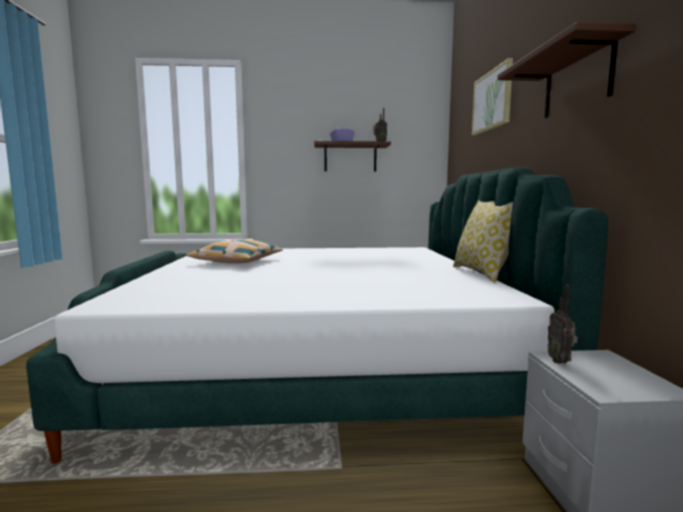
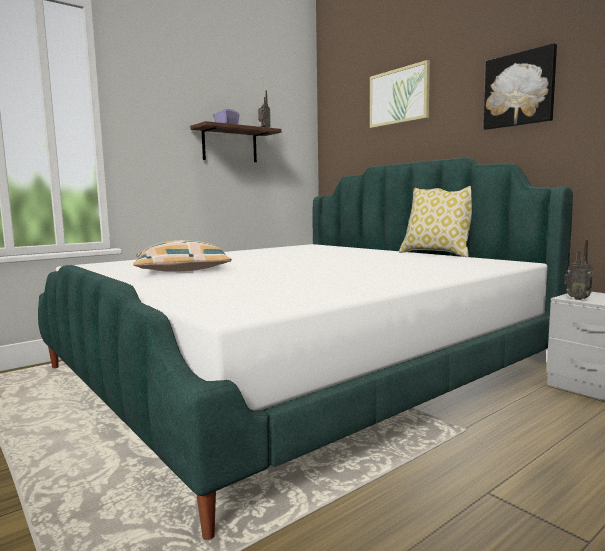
camera: 35 degrees left, 0 degrees up
(577, 81) = (519, 90): brown shelf -> picture

